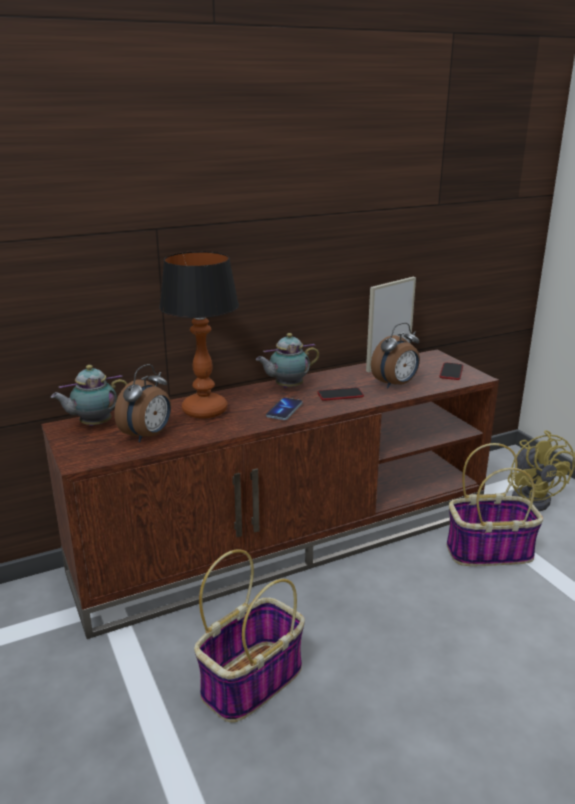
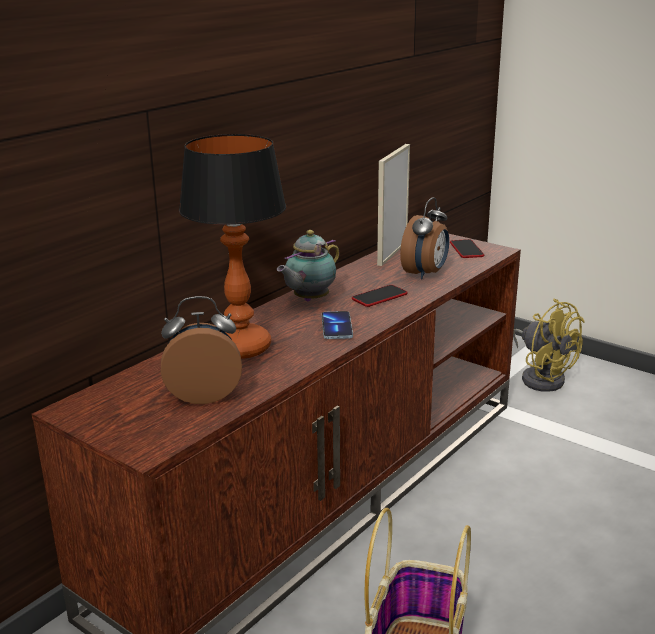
camera: 25 degrees left, 0 degrees up
(93, 424) = (112, 397): teapot -> none
(148, 436) = (204, 394): alarm clock -> alarm clock turned 105 degrees counterclockwise
(490, 551) = (544, 443): basket -> none

